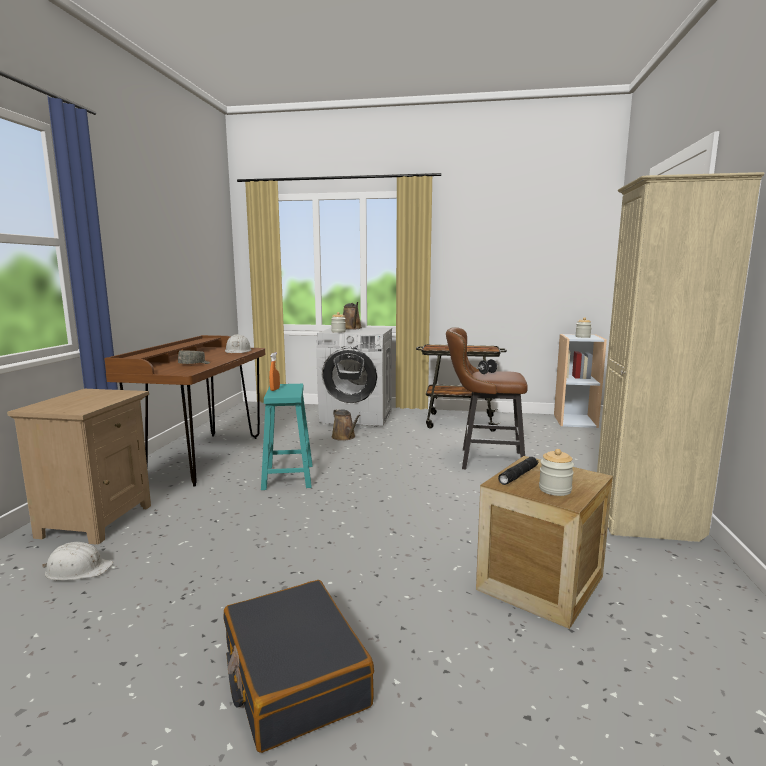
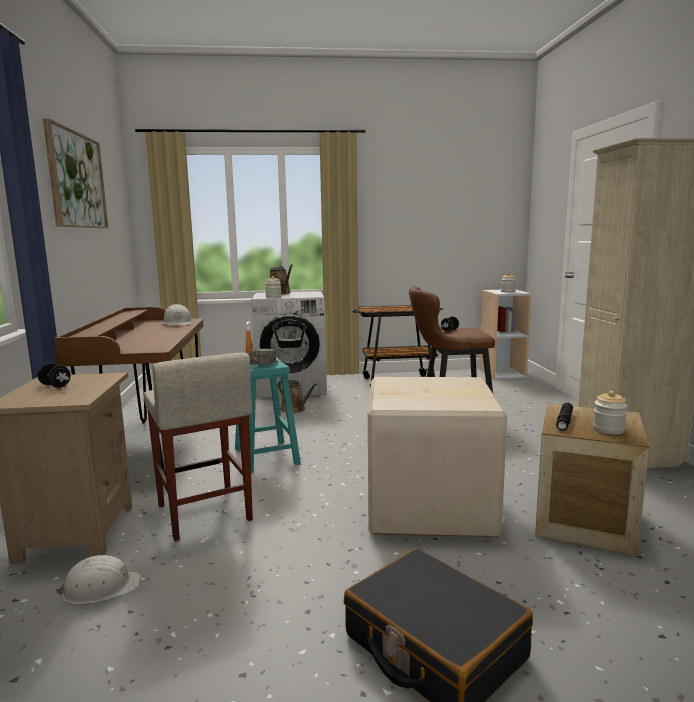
camera: 15 degrees left, 0 degrees up
(82, 398) = (55, 386): none -> black dumbbell
(163, 225) = (76, 180): none -> picture
(194, 364) = (151, 340): grey cap -> grey cap (265, 364)
(200, 520) = (204, 513): none -> beige stool
(397, 544) = (431, 506): none -> cardboard box

